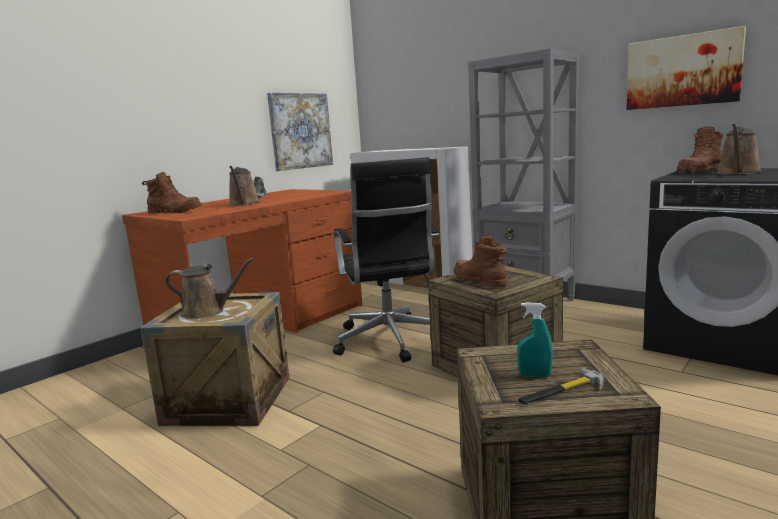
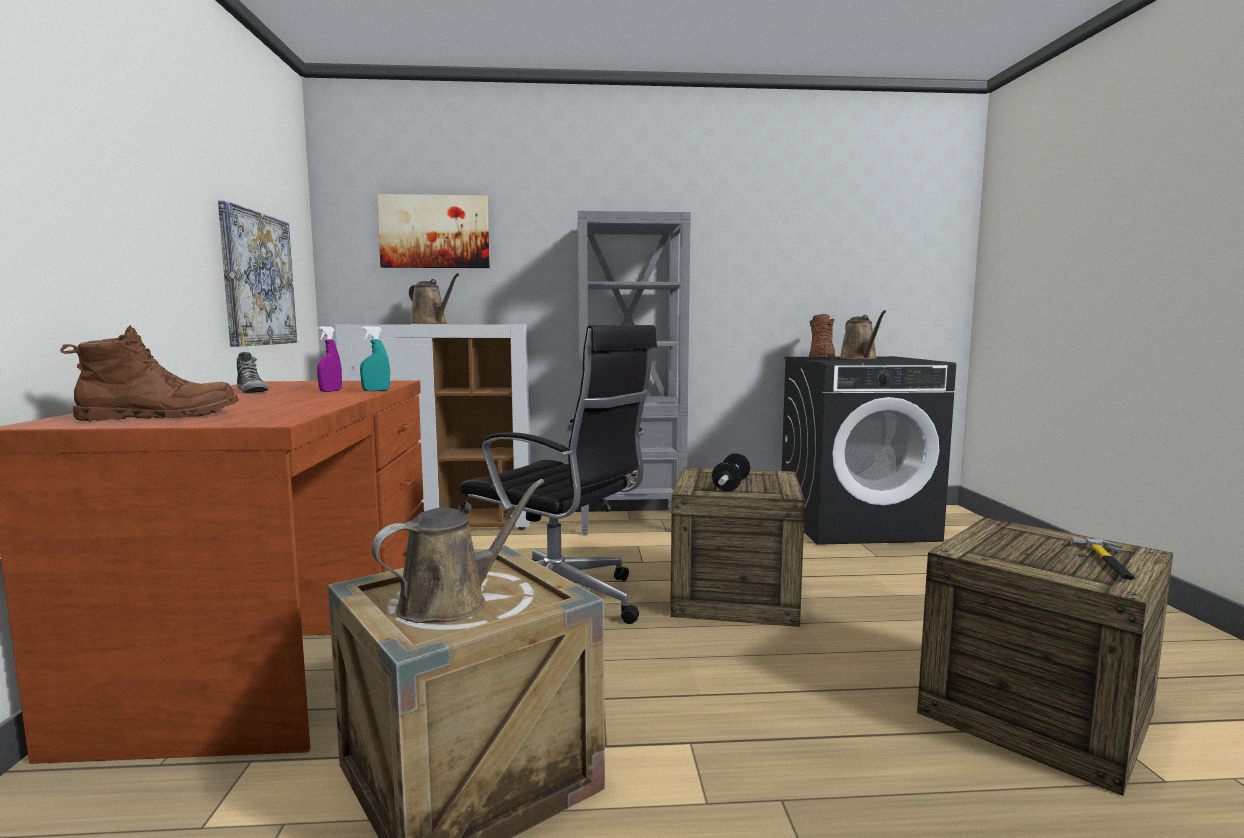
camera: 45 degrees left, 5 degrees down
(243, 204) = (286, 400): brown watering can -> brown watering can (431, 324)
(283, 198) = (330, 391): none -> purple spray bottle
(480, 280) = (731, 485): brown boot -> dumbbell
(534, 375) = (1054, 556): turquoise spray bottle -> turquoise spray bottle (376, 390)
(682, 71) = (780, 259): picture -> picture (434, 232)

